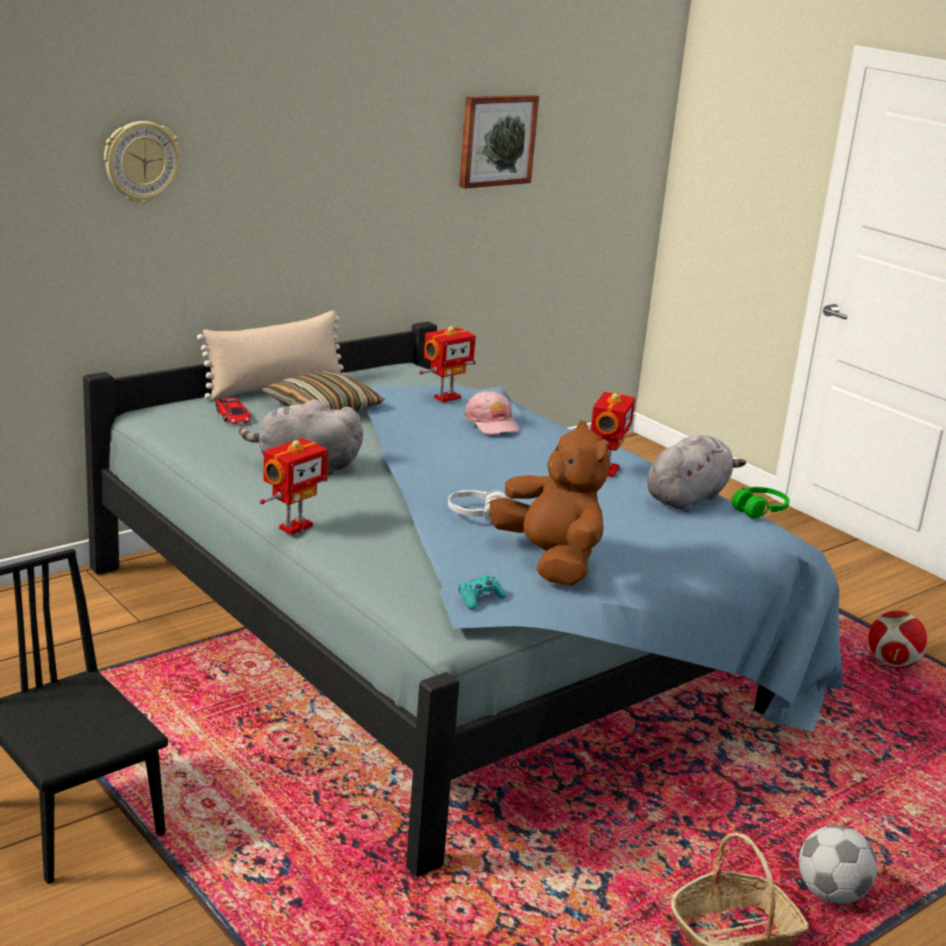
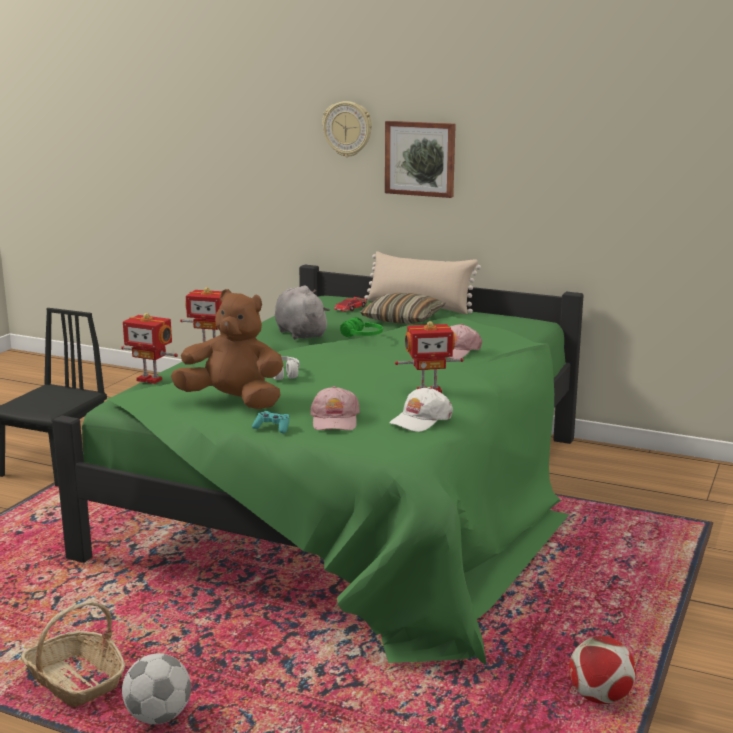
camera: 65 degrees right, 5 degrees down
(444, 638) = (360, 500): blue bed -> green bed
(446, 397) = (481, 334): toy robot -> toy robot (150, 379)
(480, 598) = (152, 395): turquoise game controller -> turquoise game controller (272, 428)
(496, 140) = (663, 142): picture -> picture (420, 158)
(550, 561) = (233, 401): brown plush toy -> brown plush toy turned 105 degrees counterclockwise
(656, 531) = (335, 420): none -> pink cap
(688, 498) = (420, 420): grey plush toy -> white cap
(759, 510) = (439, 445): green headphones -> green headphones (362, 336)

